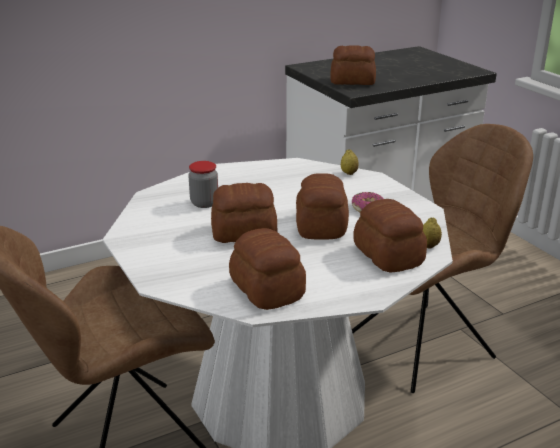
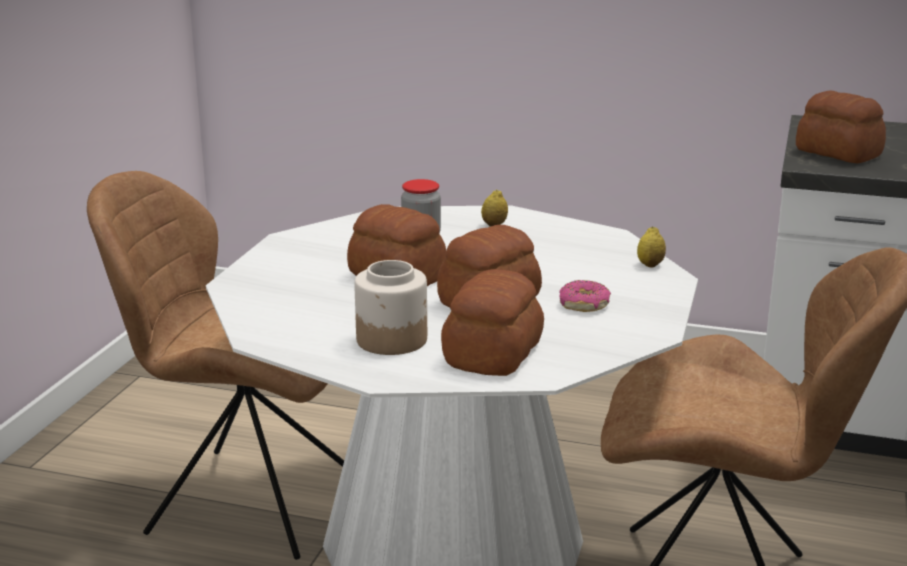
camera: 45 degrees right, 5 degrees down
(267, 288) = (308, 328): bread -> none
(326, 272) = (392, 340): none -> jar
(429, 246) = (563, 366): lemon -> lemon (494, 225)

